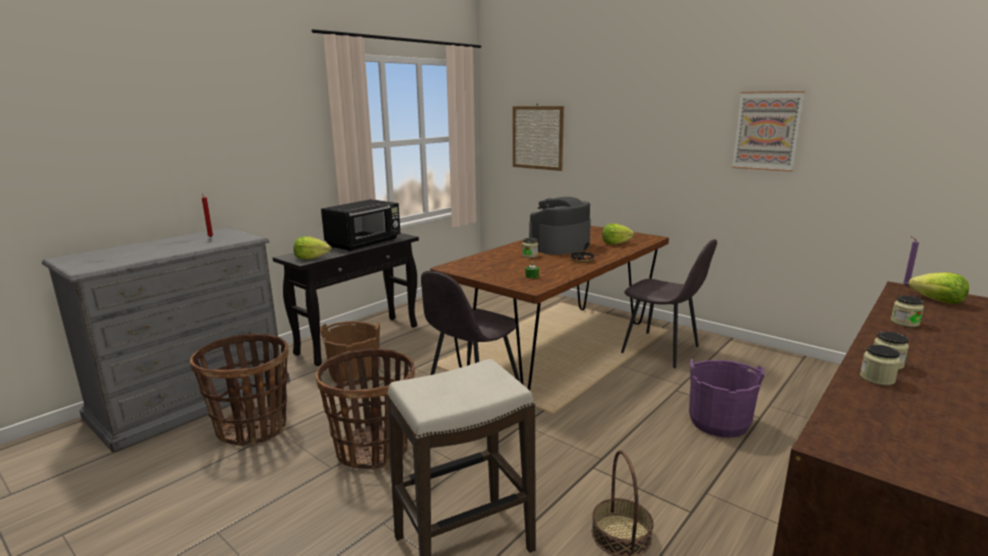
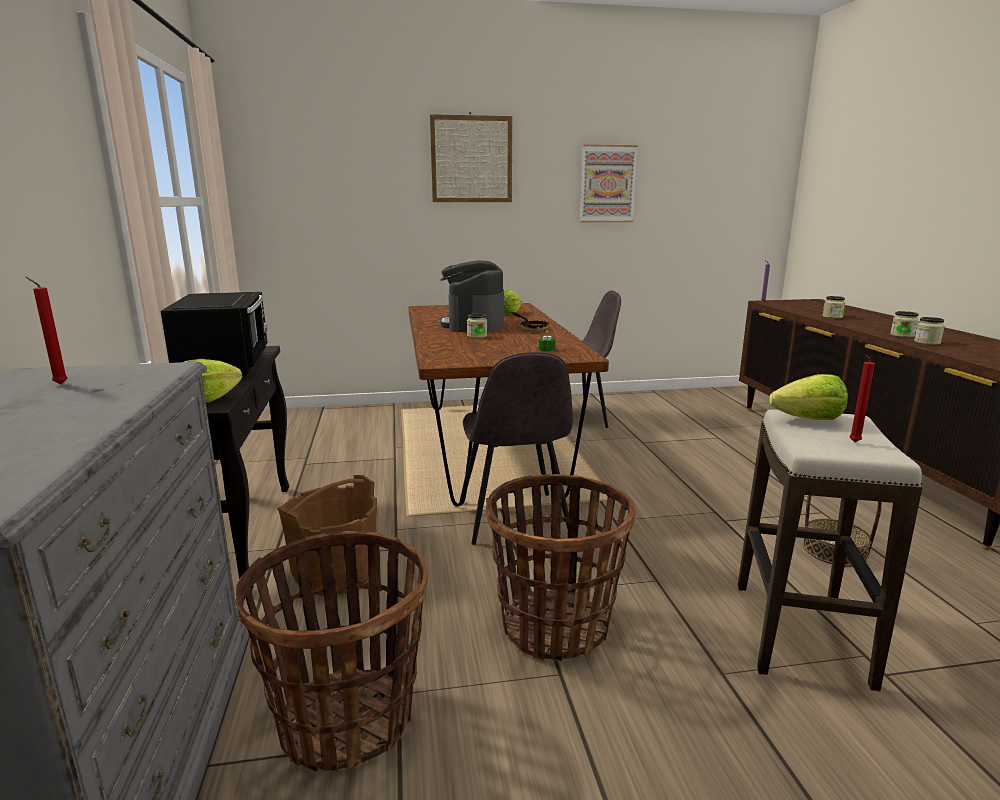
camera: 50 degrees left, 0 degrees up
(445, 394) = (853, 442): none -> red candle
(537, 136) = (328, 198): picture -> picture (471, 158)
(718, 422) = (709, 451): purple bucket -> none
(937, 301) = (800, 304): lettuce -> lettuce (808, 419)

